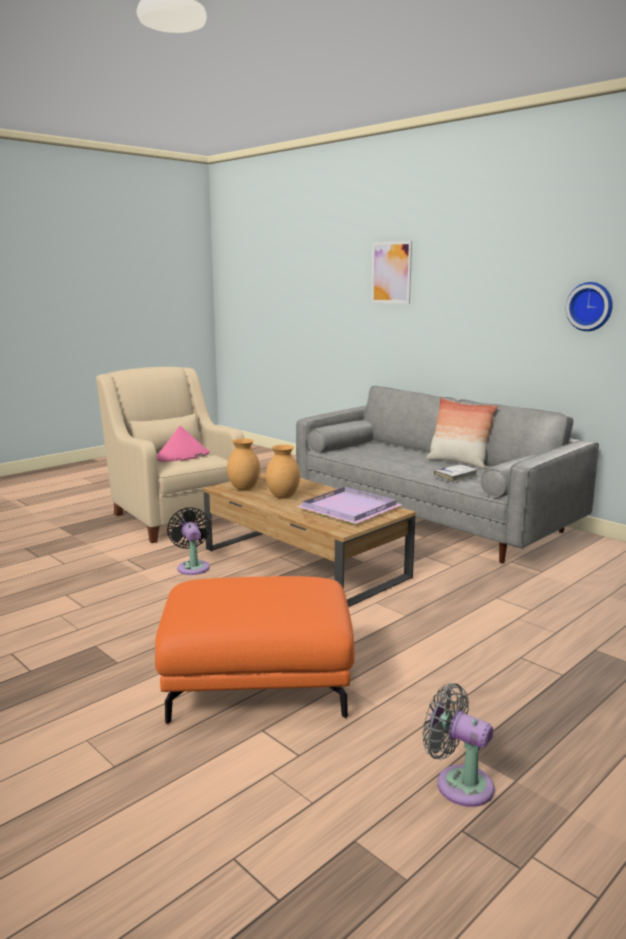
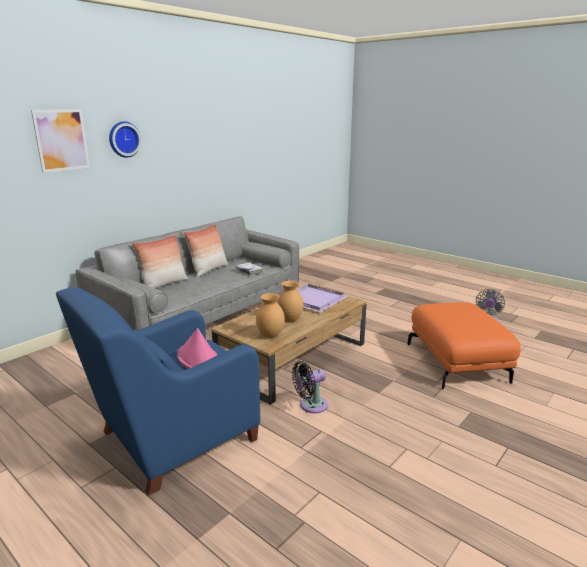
camera: 95 degrees left, 5 degrees up
(175, 516) = (172, 438): beige armchair -> blue armchair
(399, 449) = (164, 284): none -> pillow
(590, 306) = (219, 152): wall clock -> wall clock (123, 139)

